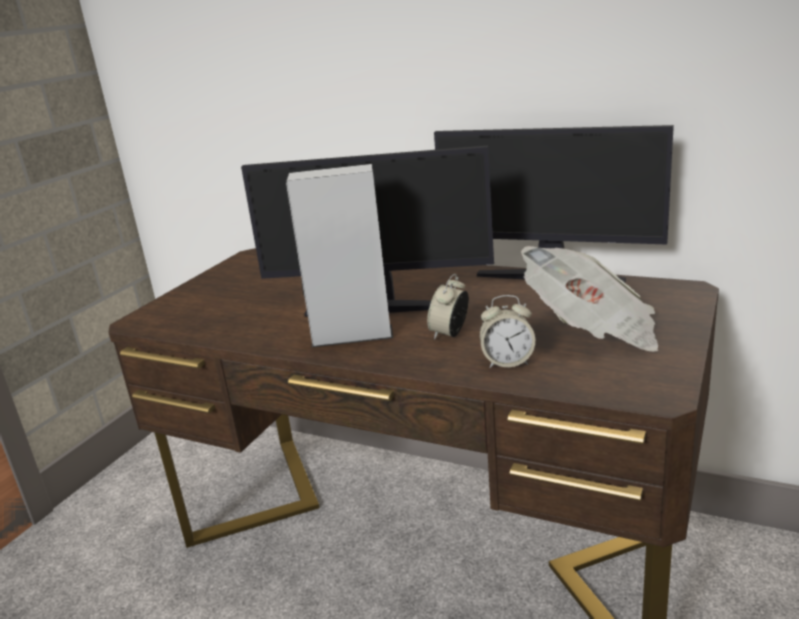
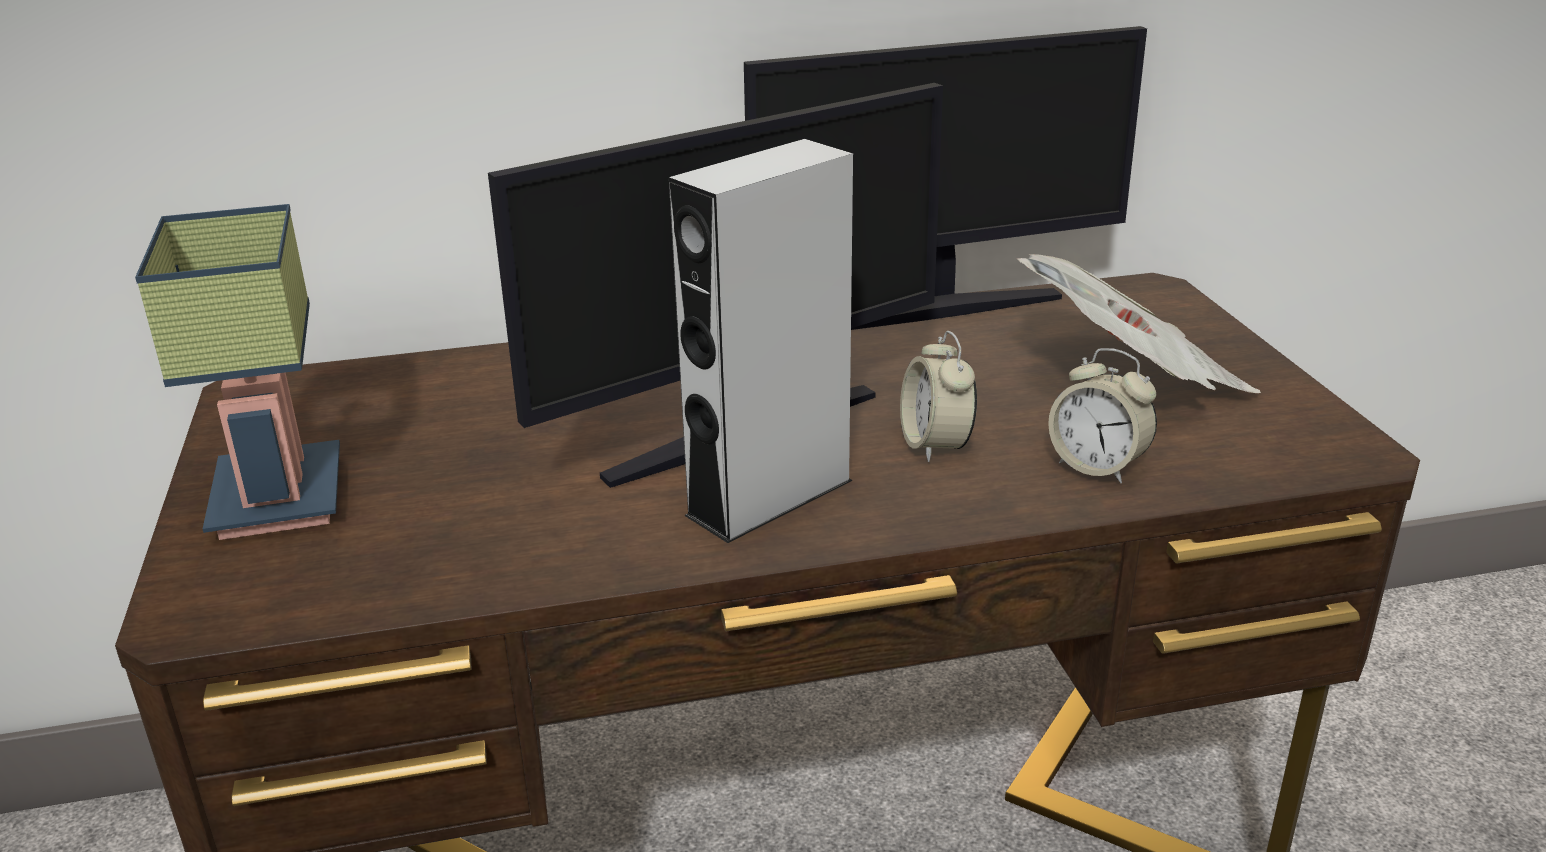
camera: 40 degrees left, 5 degrees up
(207, 294) = (286, 501): none -> table lamp
(507, 362) = (1097, 466): alarm clock -> alarm clock turned 75 degrees clockwise

